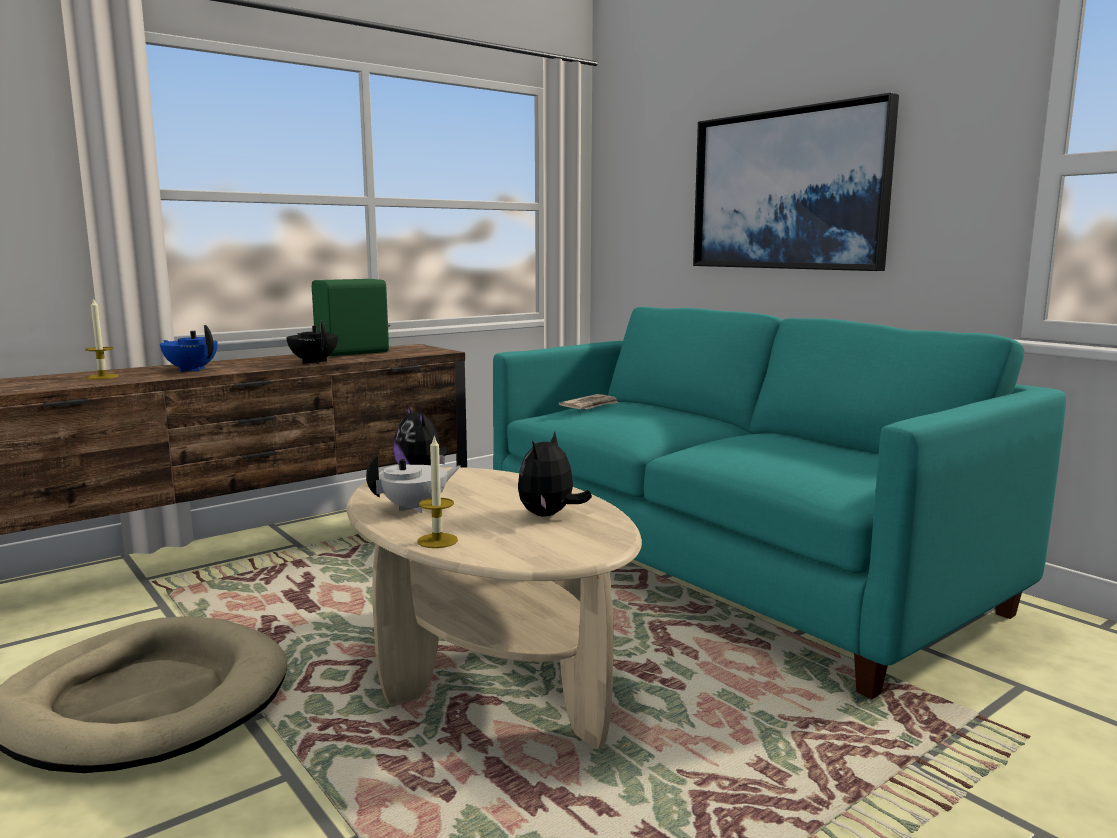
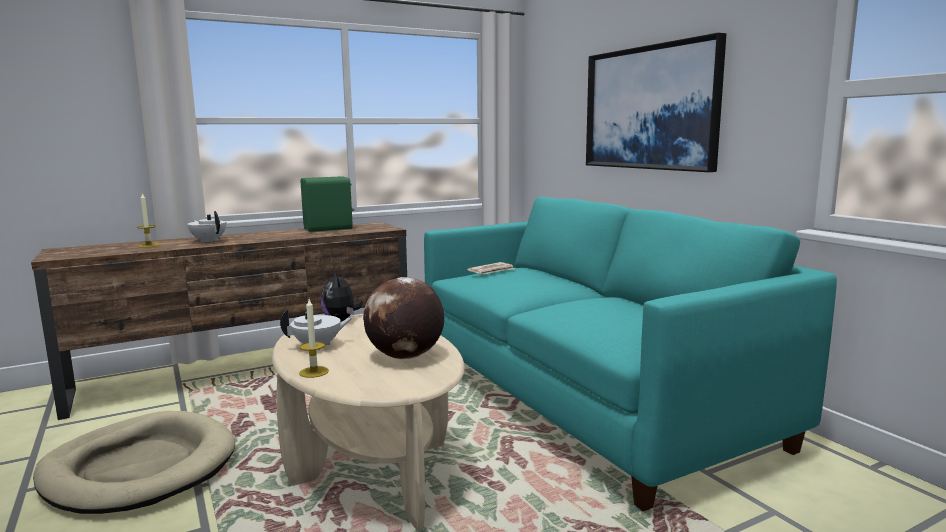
camera: 10 degrees right, 0 degrees up
(191, 370) = (209, 241): blue teapot -> white teapot
(314, 362) = (294, 236): black teapot -> none
(549, 515) = (405, 356): plush toy -> globe

